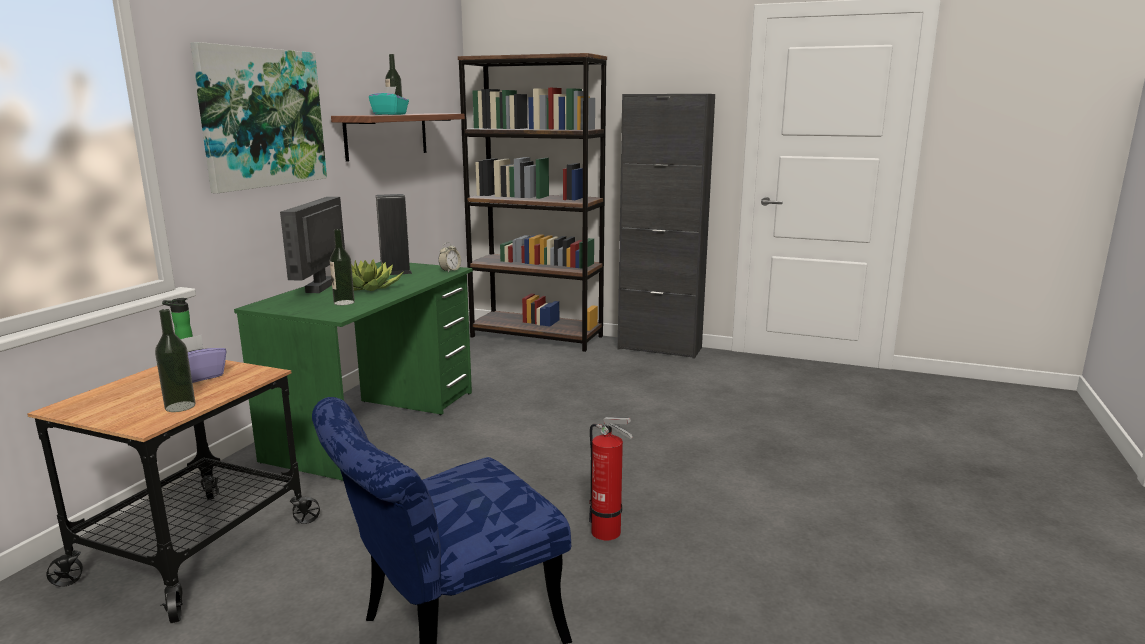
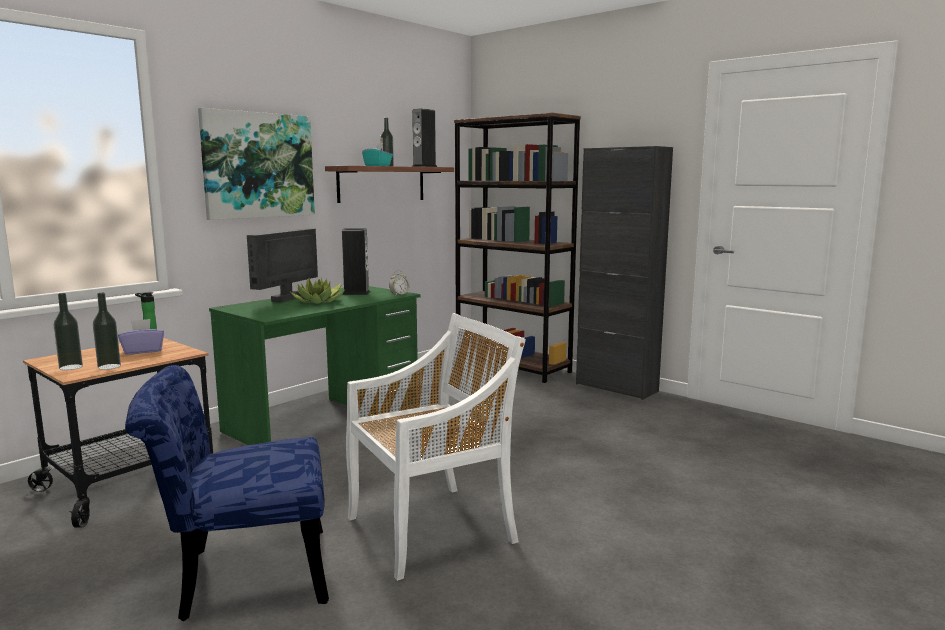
camera: 20 degrees right, 5 degrees down
(344, 302) = (286, 309): bottle -> bottle (71, 367)
(432, 113) = (424, 166): none -> speaker
(609, 533) = (433, 528): fire extinguisher -> white chair

